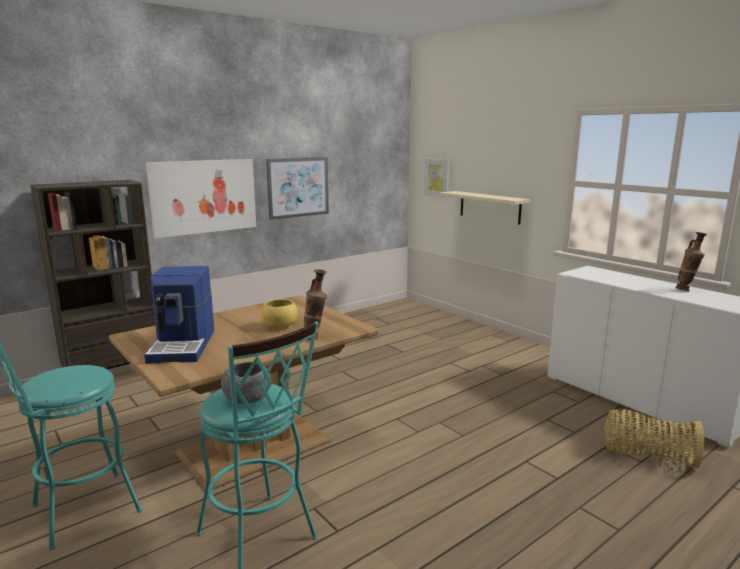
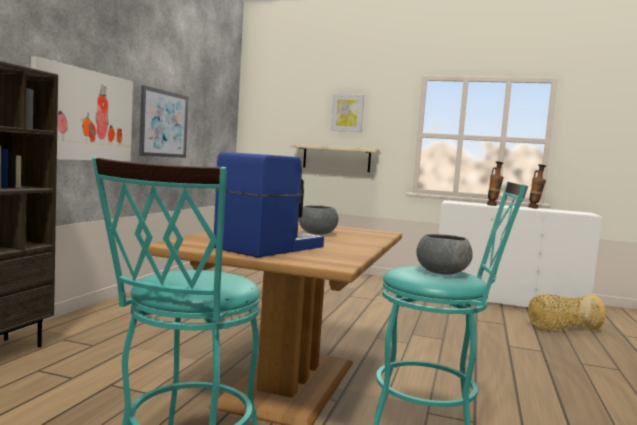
camera: 35 degrees left, 10 degrees down
(184, 345) = (268, 247): coffee machine -> coffee machine turned 105 degrees counterclockwise
(279, 326) = (317, 233): yellow bowl -> grey bowl
(315, 338) = (374, 238): vase -> vase (493, 205)
(437, 177) = (274, 132): picture -> picture (347, 113)

